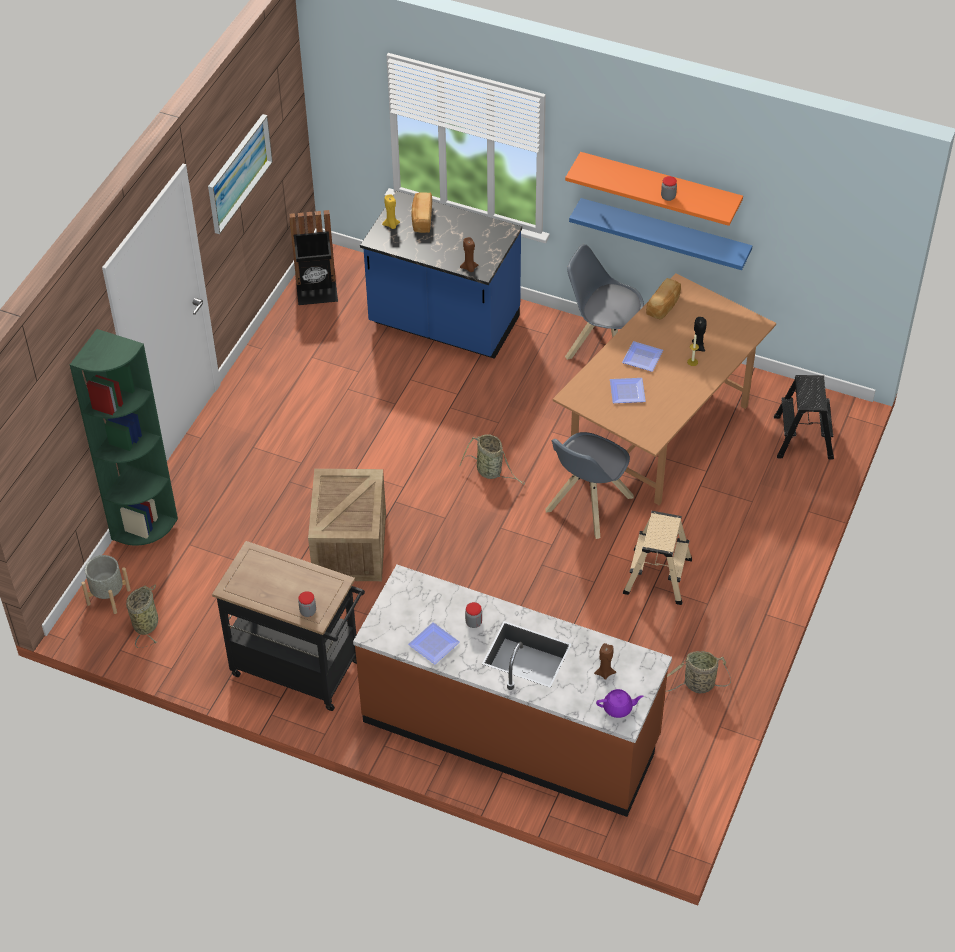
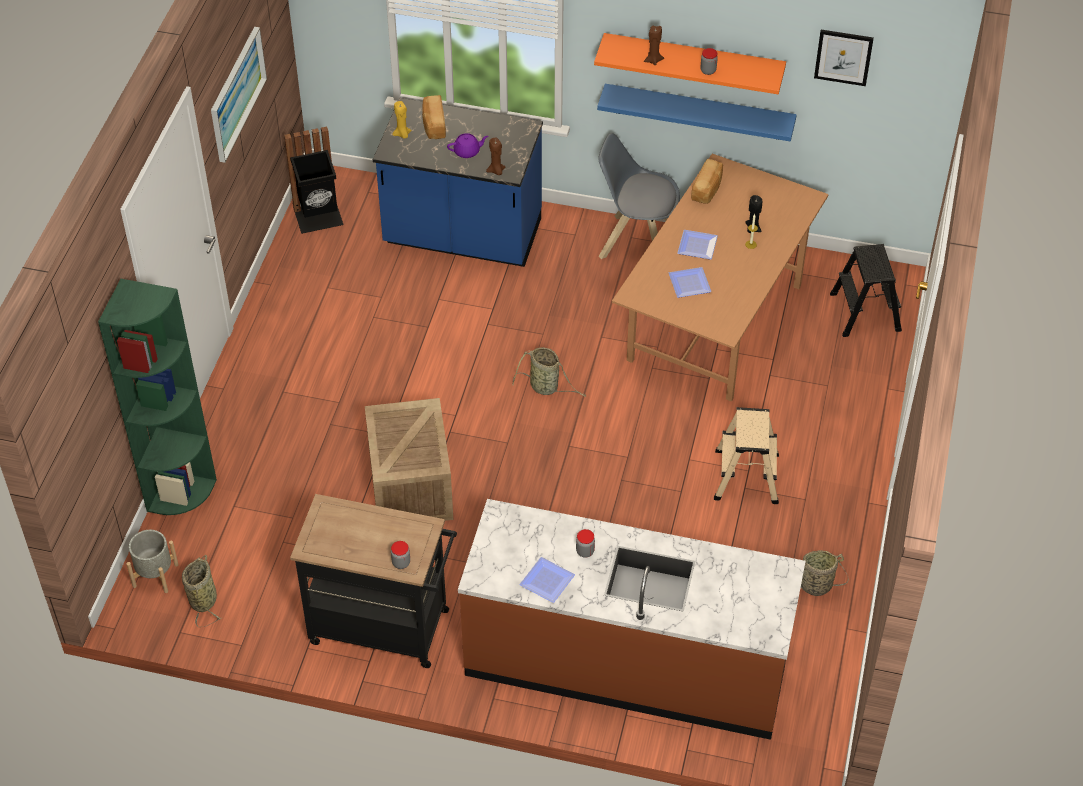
camera: 10 degrees left, 0 degrees up
(587, 505) = (656, 411): grey chair -> none
(604, 672) = (738, 587): brown candle -> brown candle (653, 60)
(618, 708) = (761, 624): purple teapot -> purple teapot (467, 152)
(795, 197) = (843, 57): none -> picture

